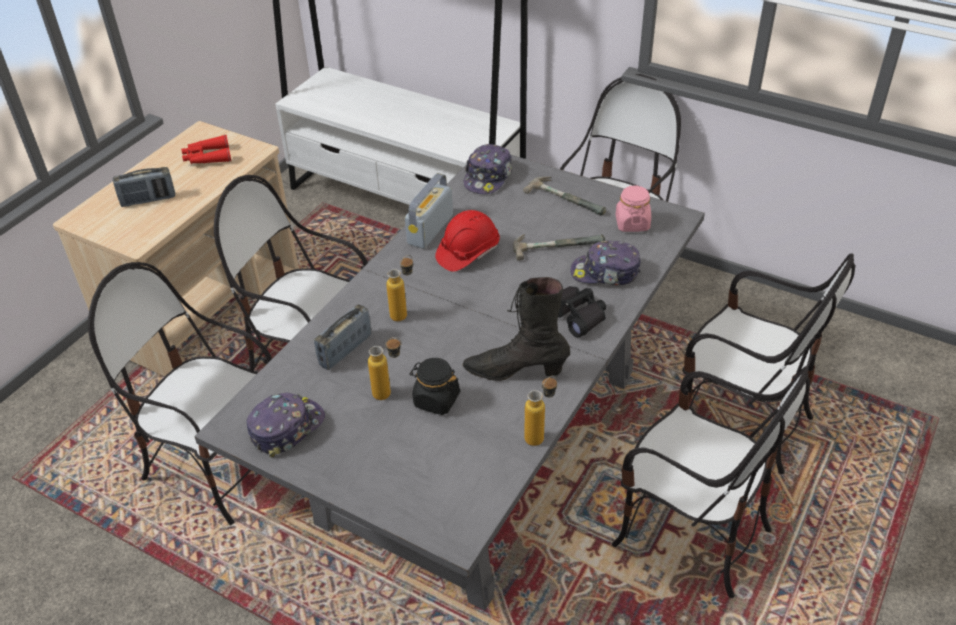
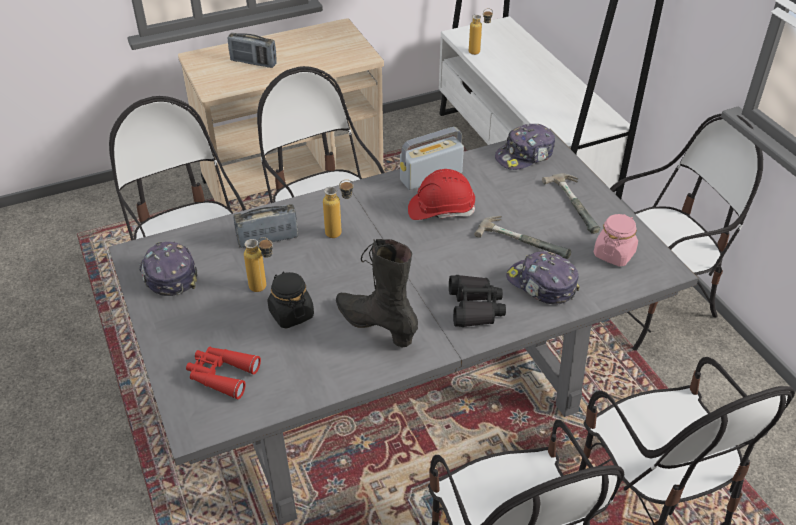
camera: 35 degrees right, 0 degrees up
(207, 157) = (324, 48): red binoculars -> red binoculars (221, 375)
(286, 428) = (169, 274): cap -> cap turned 105 degrees counterclockwise
(540, 435) = (339, 388): bottle -> bottle (479, 52)

